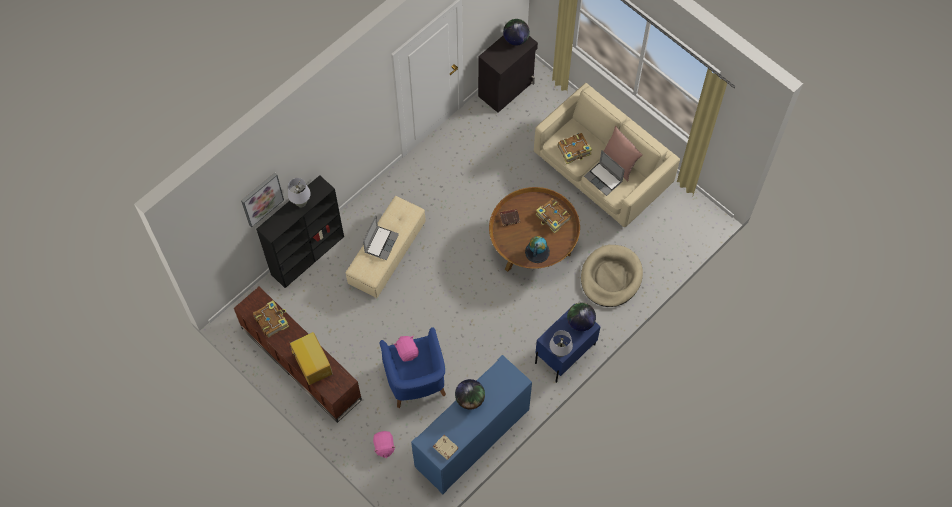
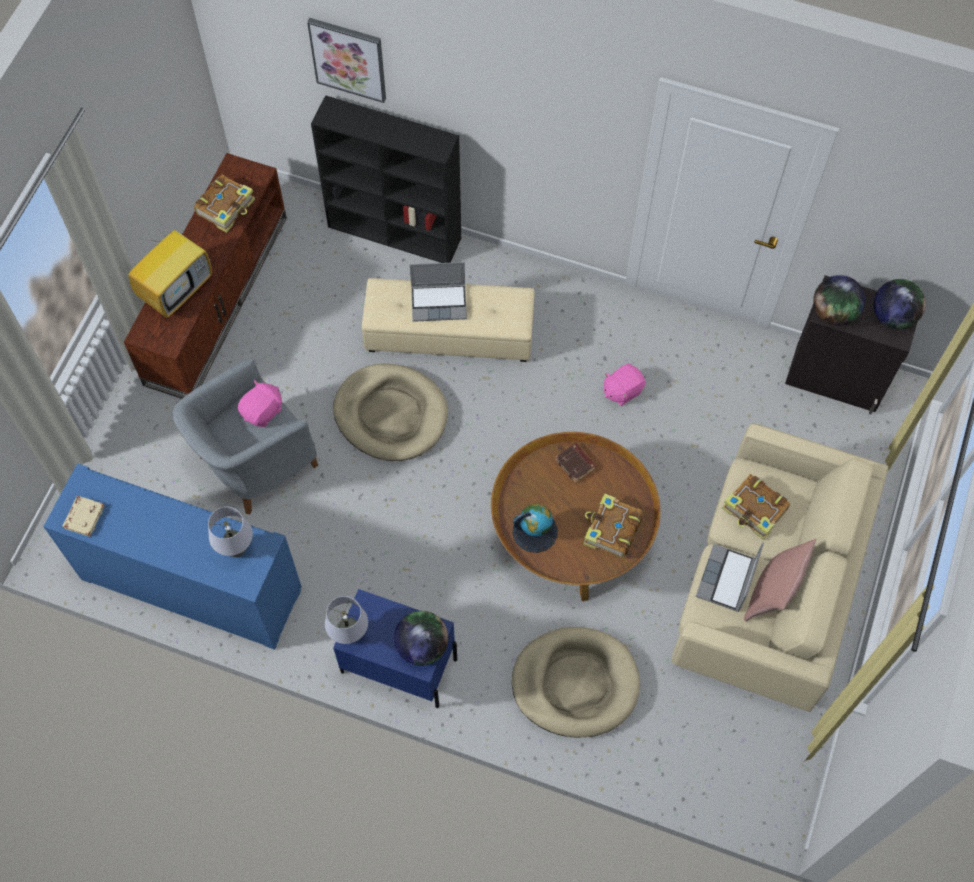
camera: 65 degrees right, 0 degrees up
(301, 203) = (396, 133): grey table lamp -> grey table lamp (237, 550)
(384, 446) = (128, 464): pink plush toy -> pink plush toy (622, 390)
(416, 381) = (253, 463): blue armchair -> grey armchair
(421, 302) = (391, 414): none -> beige dog bed
(470, 399) = (184, 519): globe -> globe (833, 313)

